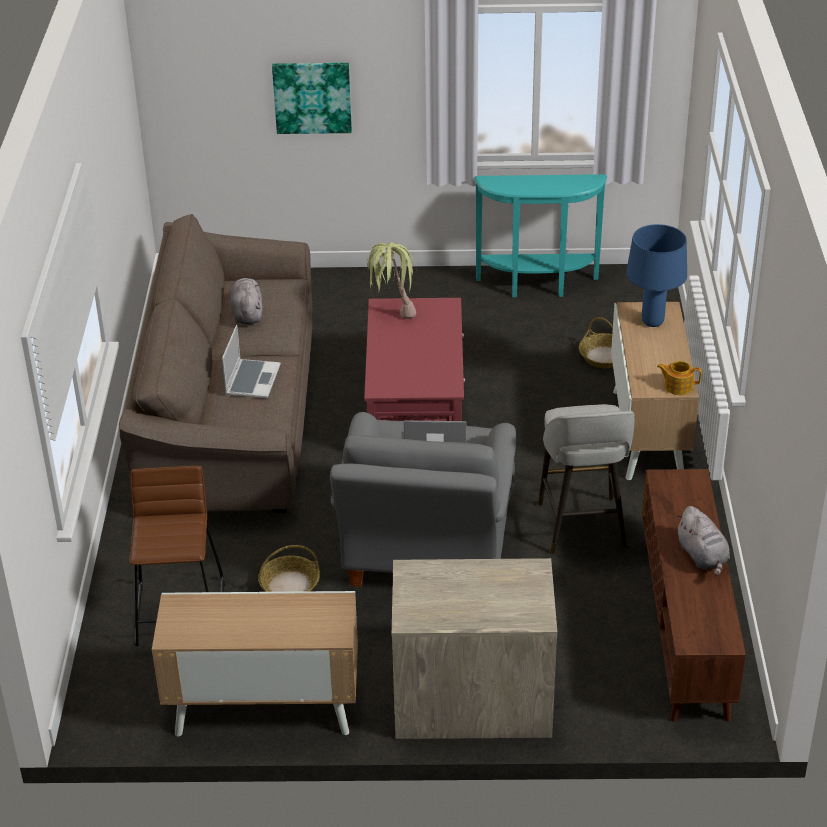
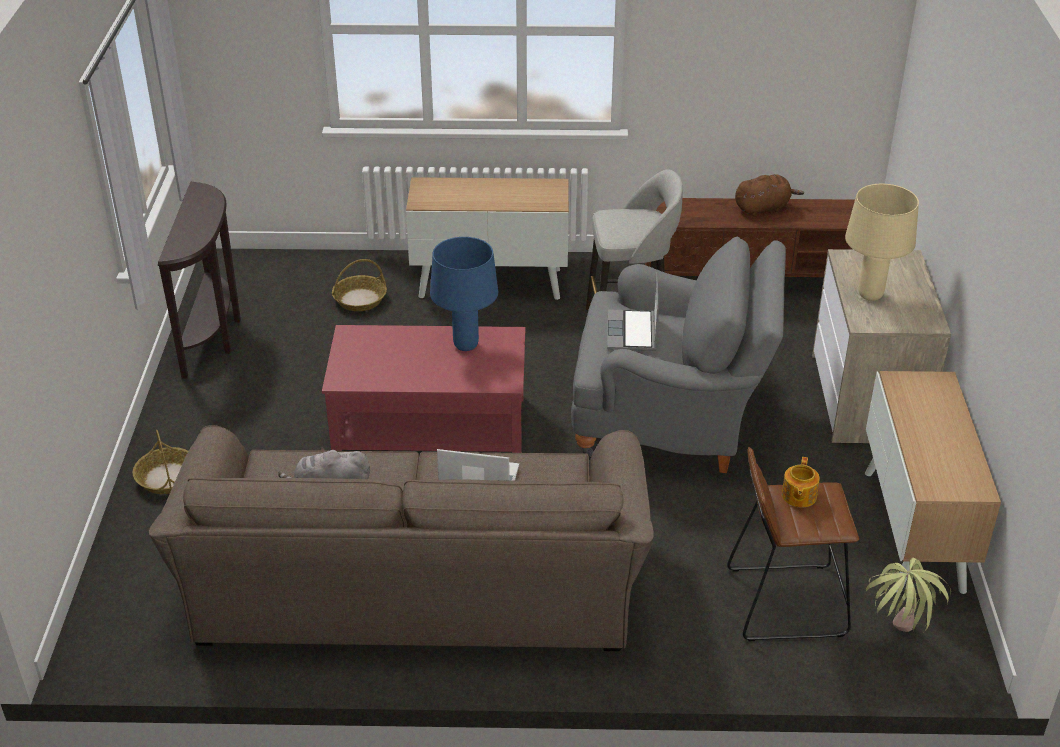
camera: 90 degrees left, 0 degrees up
(290, 585) = (730, 517): basket -> basket (167, 477)
(312, 97) = (55, 295): picture -> none
(392, 312) = (355, 373): potted plant -> potted plant (894, 642)
(460, 580) = (870, 295): none -> beige table lamp
(538, 286) = (215, 335): turquoise console table -> brown console table
(653, 322) = (446, 192): blue table lamp -> blue table lamp (466, 345)
(677, 386) = (552, 187): teapot -> teapot (798, 496)
(703, 557) = (763, 208): grey plush toy -> brown plush toy

